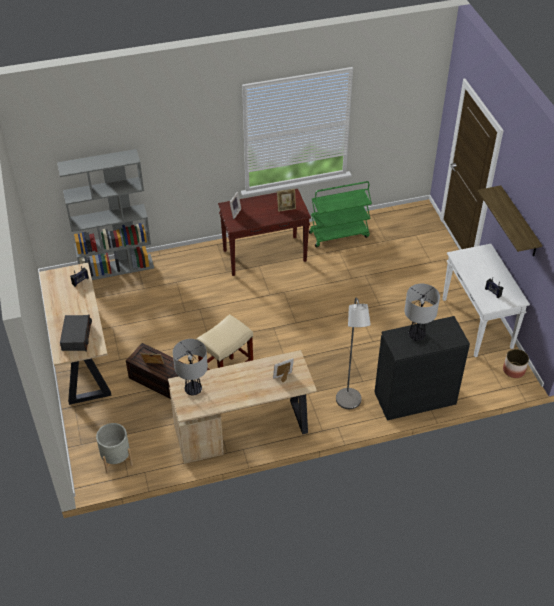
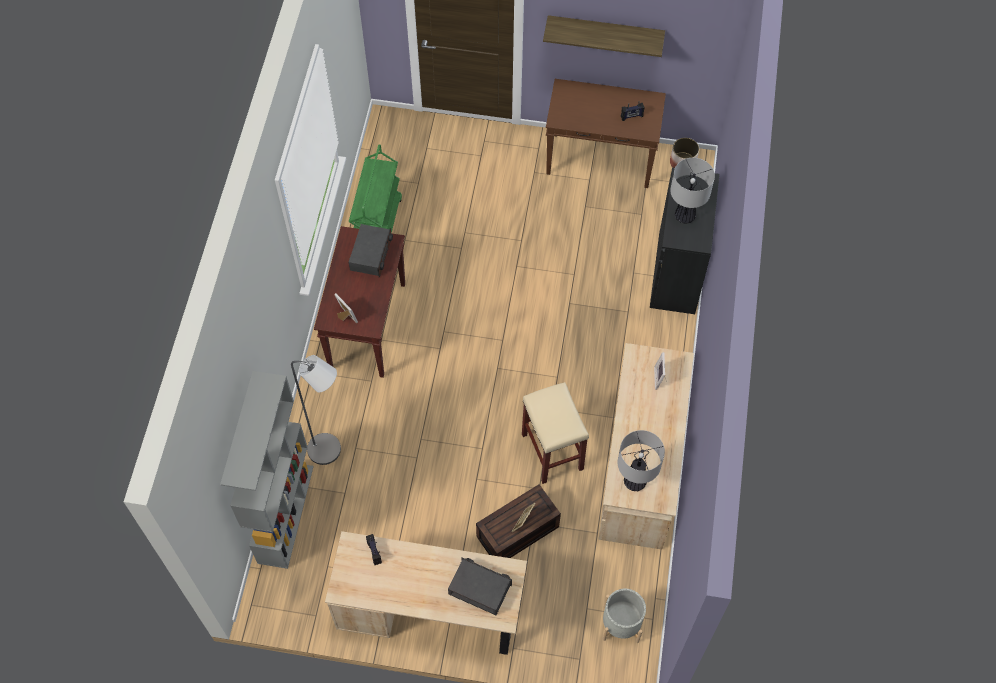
camera: 65 degrees left, 15 degrees up
(286, 208) = (371, 254): picture frame -> radio
(349, 403) = (653, 339): grey floor lamp -> grey floor lamp (330, 451)
(477, 324) = (601, 160): white console table -> brown console table

